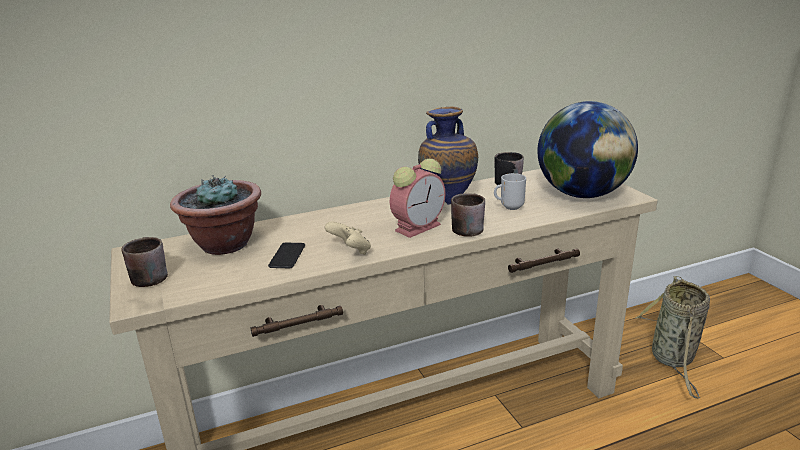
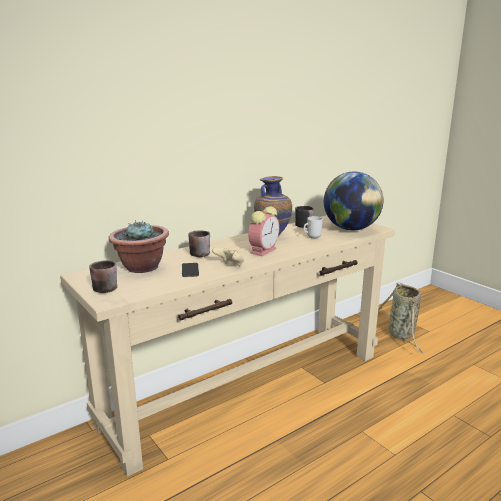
camera: 15 degrees left, 5 degrees down
(466, 227) = (293, 249): brown mug -> brown mug (199, 252)

